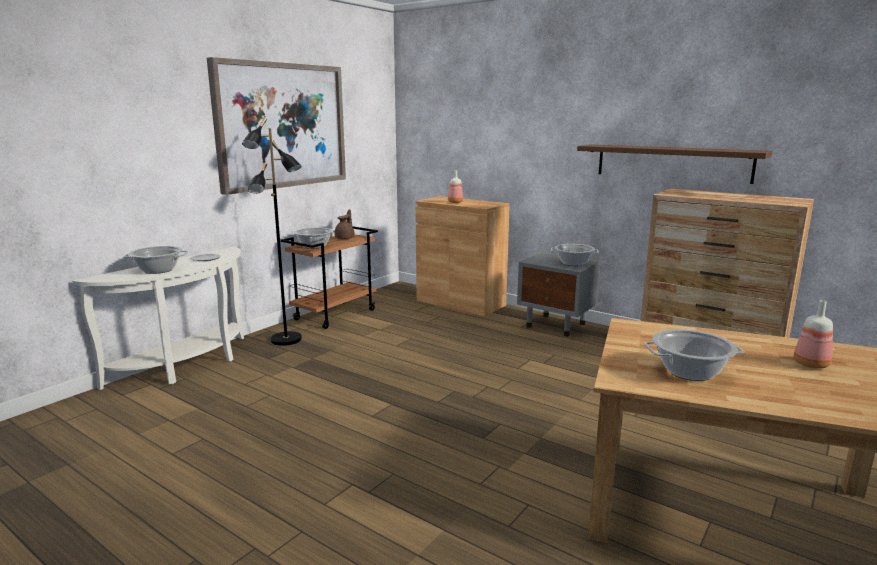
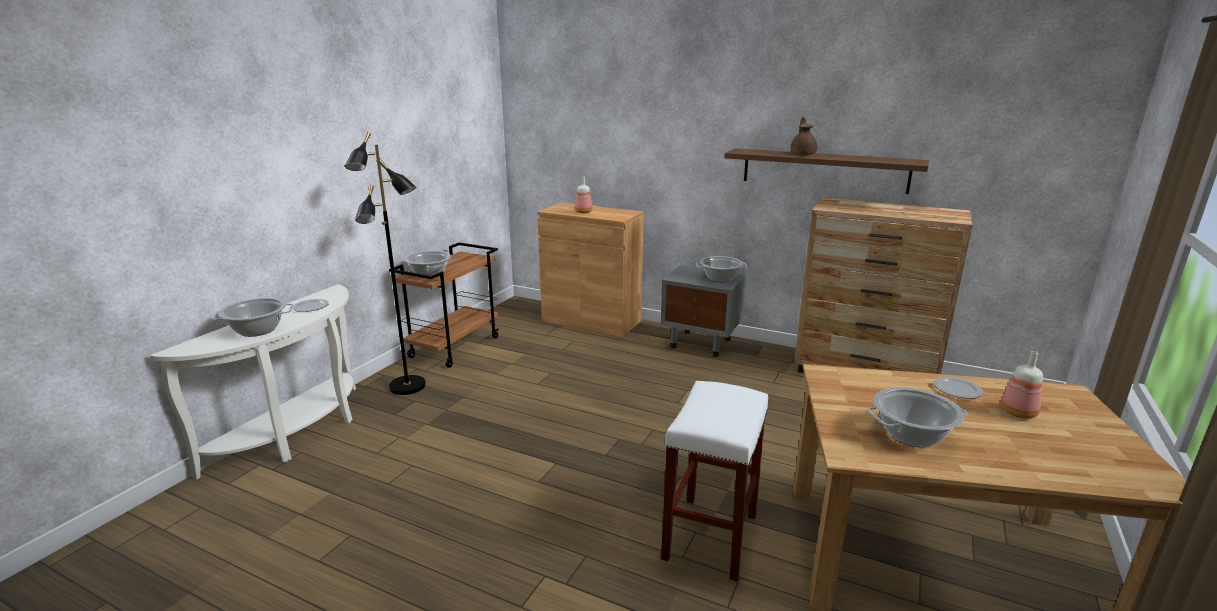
camera: 10 degrees left, 5 degrees up
(282, 126) = (382, 134): picture -> none
(345, 238) = (461, 259): brown teapot -> brown teapot (803, 154)
(512, 470) = (710, 535): none -> white stool
(755, 344) = (956, 389): none -> plate

